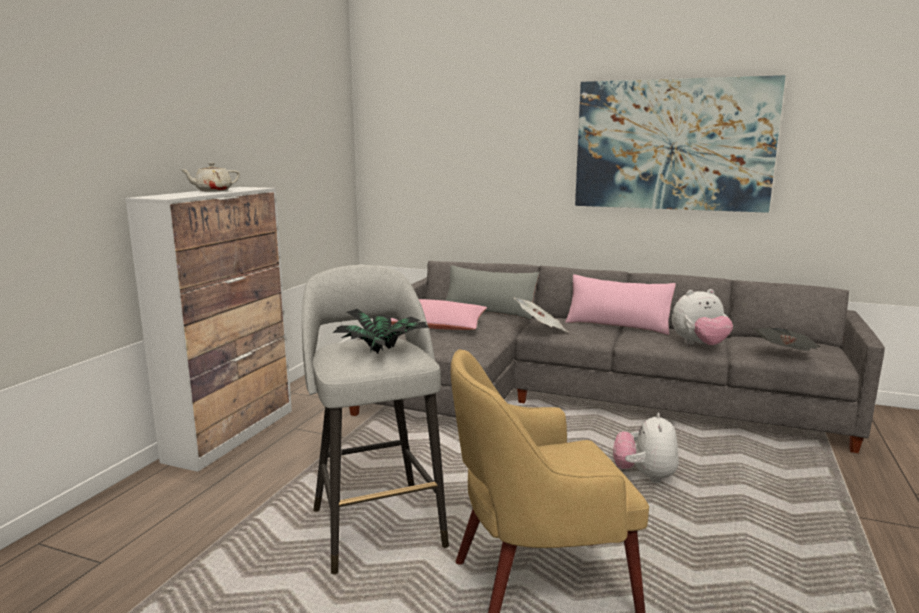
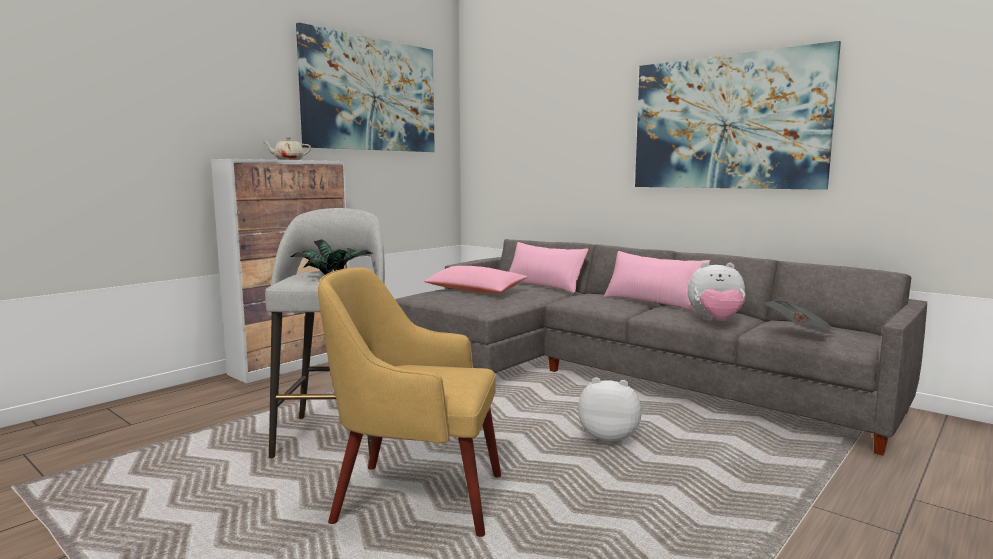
camera: 20 degrees right, 5 degrees down
(277, 101) = (371, 94): none -> picture
(489, 312) = (544, 286): grey pillow -> pink pillow
(541, 329) = (571, 299): newspaper -> none
(644, 476) = (609, 438): plush toy -> plush toy turned 75 degrees clockwise

